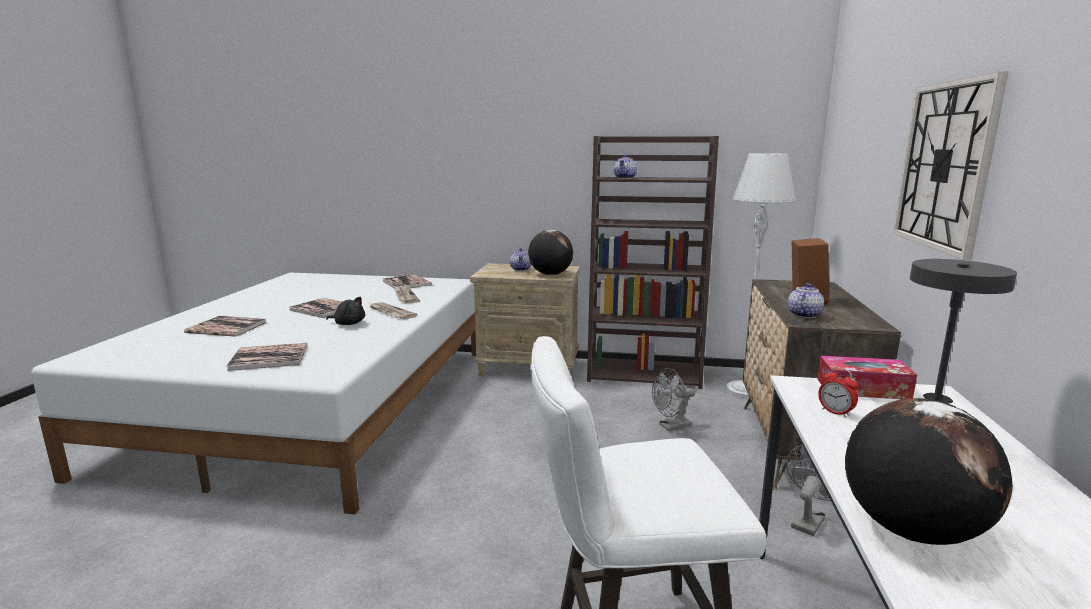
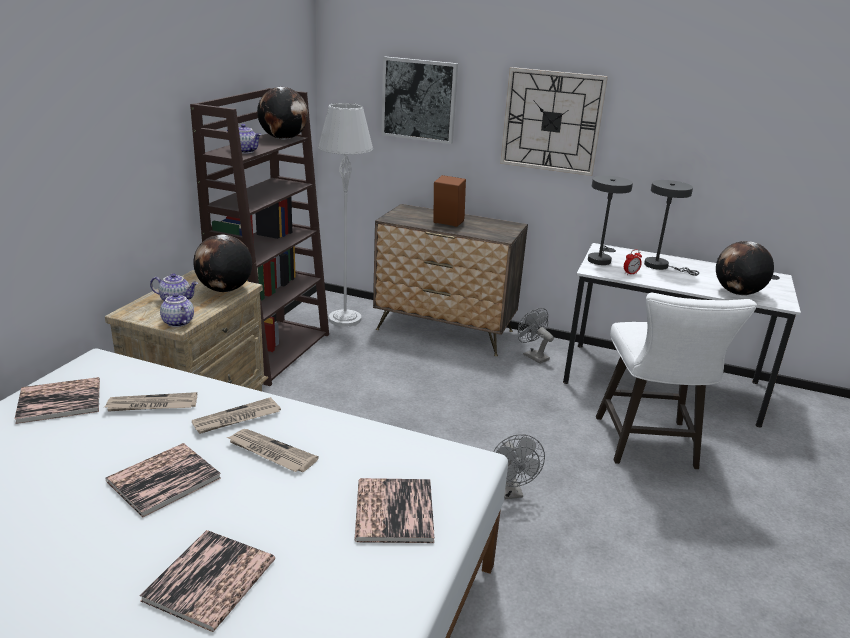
camera: 80 degrees left, 10 degrees up
(348, 324) = (270, 453): black plush toy -> newspaper
(671, 426) = (393, 367): grey fan -> grey fan (511, 492)
(690, 178) = (283, 138): none -> globe
(803, 315) = (486, 233): teapot -> teapot (177, 322)
(862, 151) = (419, 100): none -> picture
(863, 389) = (599, 259): tissue box -> grey table lamp

